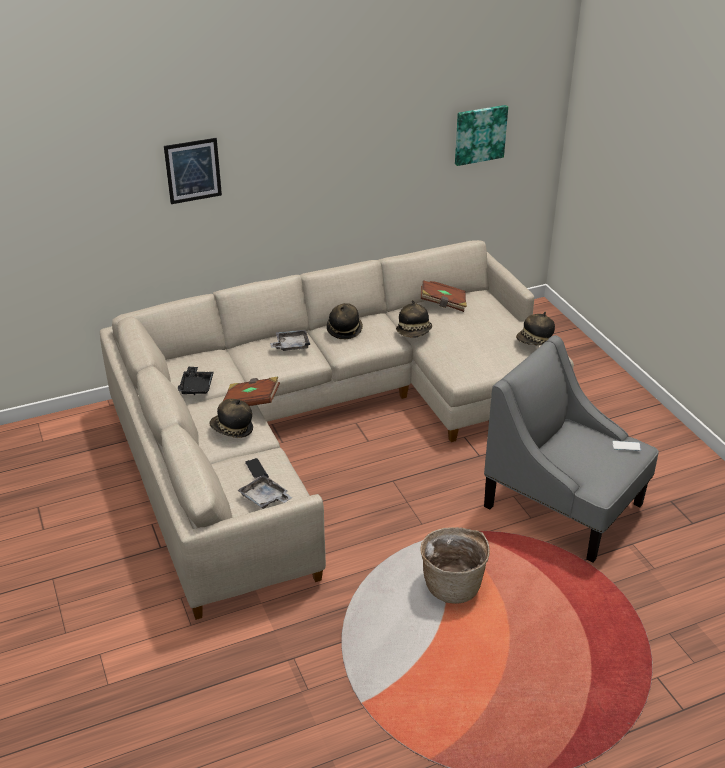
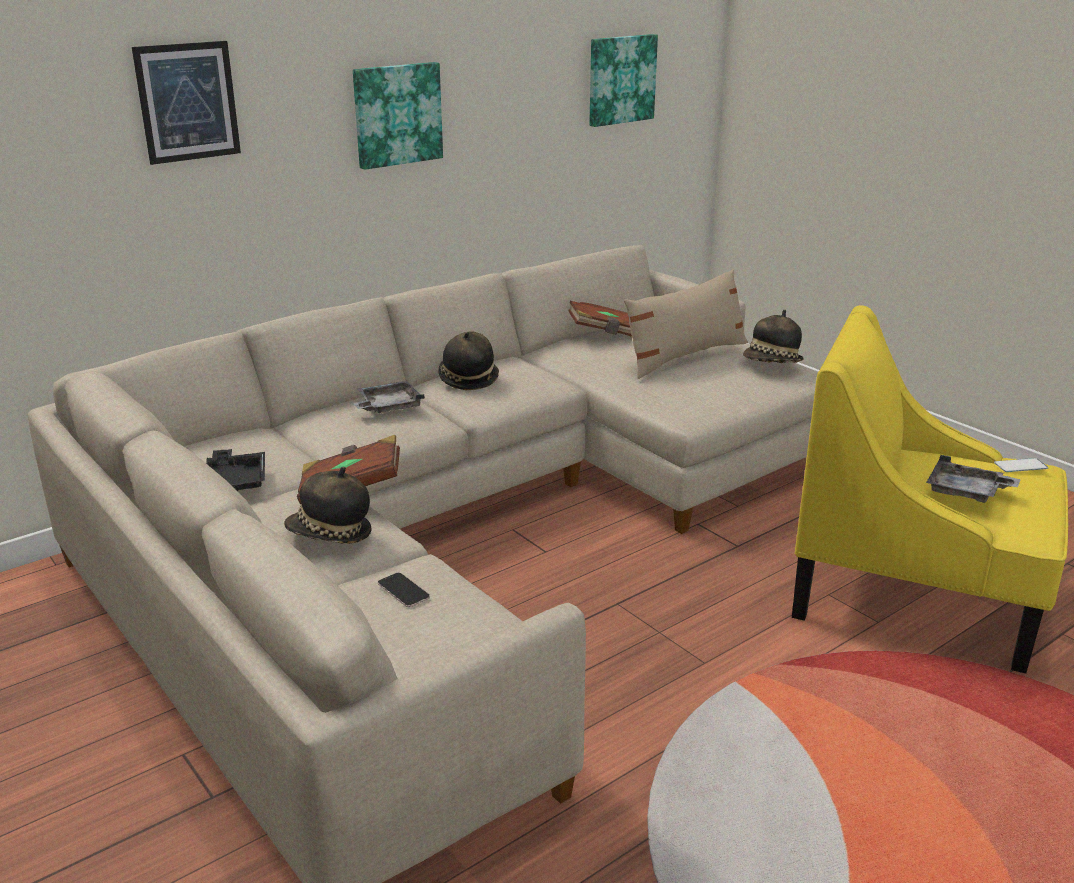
camera: 15 degrees left, 10 degrees down
(265, 498) = (445, 638): grey tray -> grey tray (966, 492)
(319, 167) = (396, 114): none -> picture
(414, 332) = (582, 370): hat -> none
(452, 584) = (819, 755): basket -> none
(483, 329) = (685, 356): none -> beige pillow
(563, 505) = (915, 595): grey armchair -> yellow armchair

